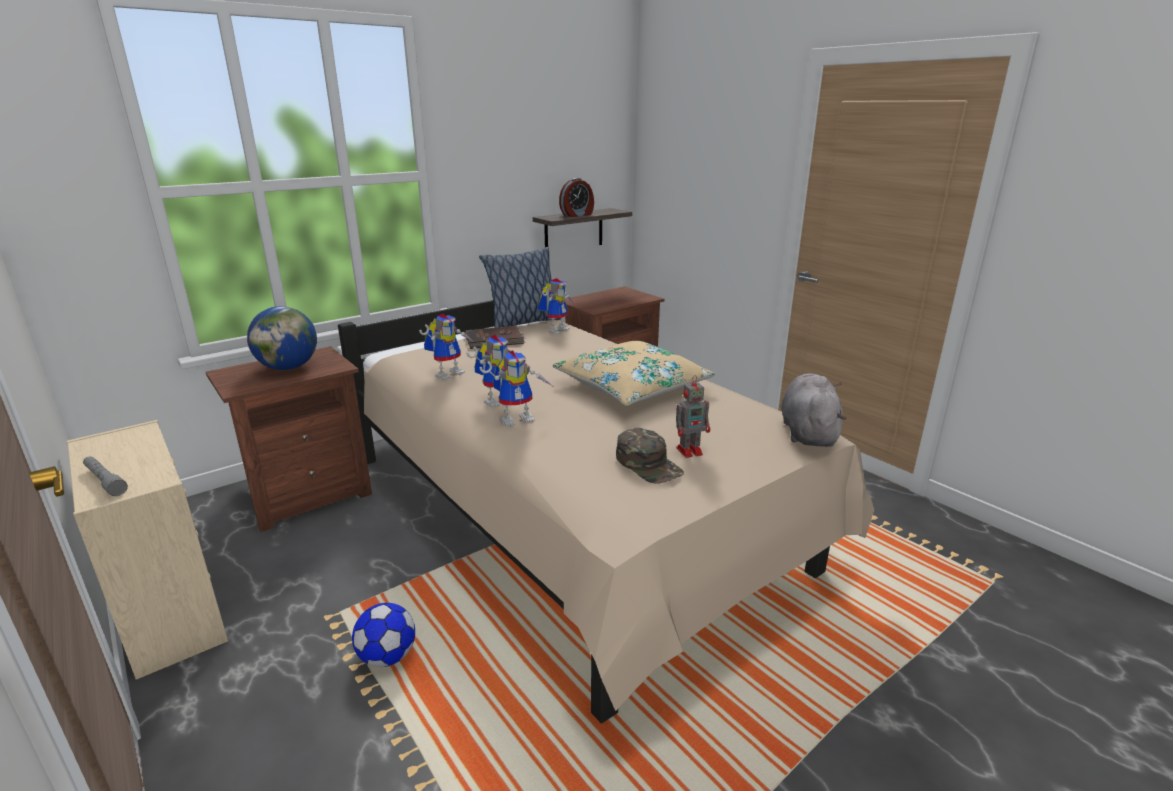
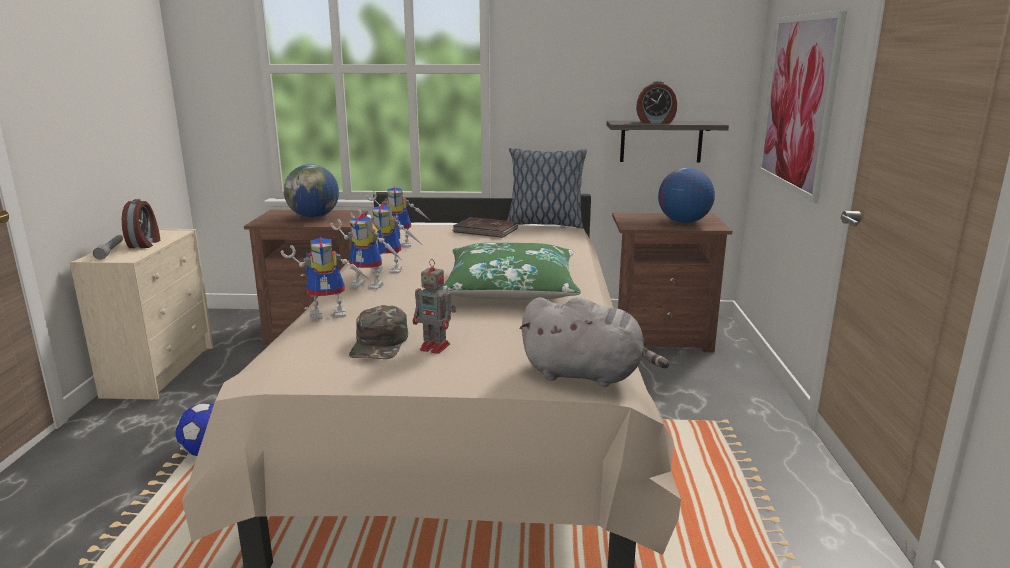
camera: 40 degrees right, 5 degrees down
(132, 457) = (145, 244): none -> alarm clock
(557, 329) = (557, 234): toy robot -> toy robot (331, 313)
(621, 298) = (683, 222): none -> globe
(632, 387) = (511, 289): beige pillow -> green pillow
(706, 192) = (798, 103): none -> picture
(808, 432) = (587, 375): grey plush toy -> grey plush toy turned 60 degrees clockwise

